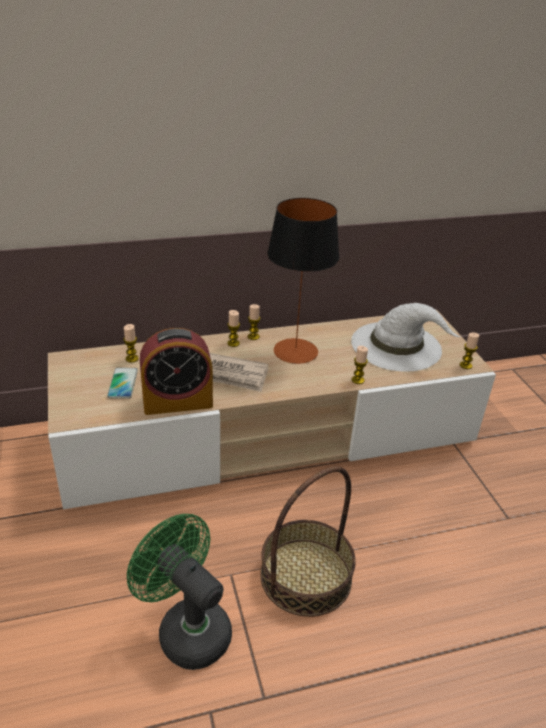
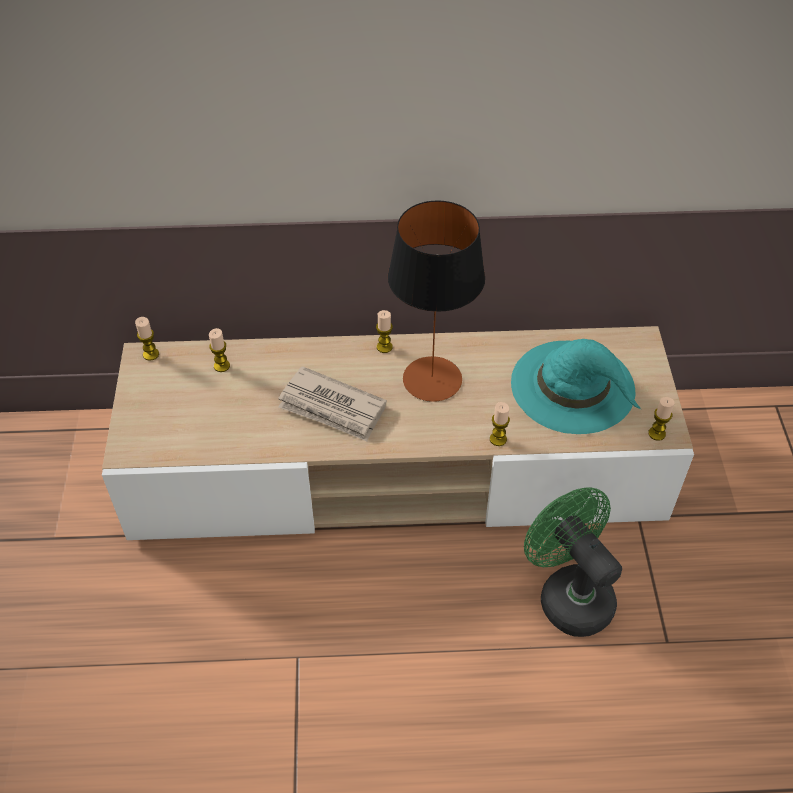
camera: 15 degrees right, 15 degrees up
(123, 383) = (202, 405): phone -> none
(177, 402) = (260, 443): alarm clock -> none
(186, 628) = (232, 714): green fan -> green fan (568, 594)
(233, 343) = (355, 355): candle -> candle (151, 354)
(305, 576) = (383, 675): basket -> none
(397, 346) = (574, 387): white hat -> turquoise hat

